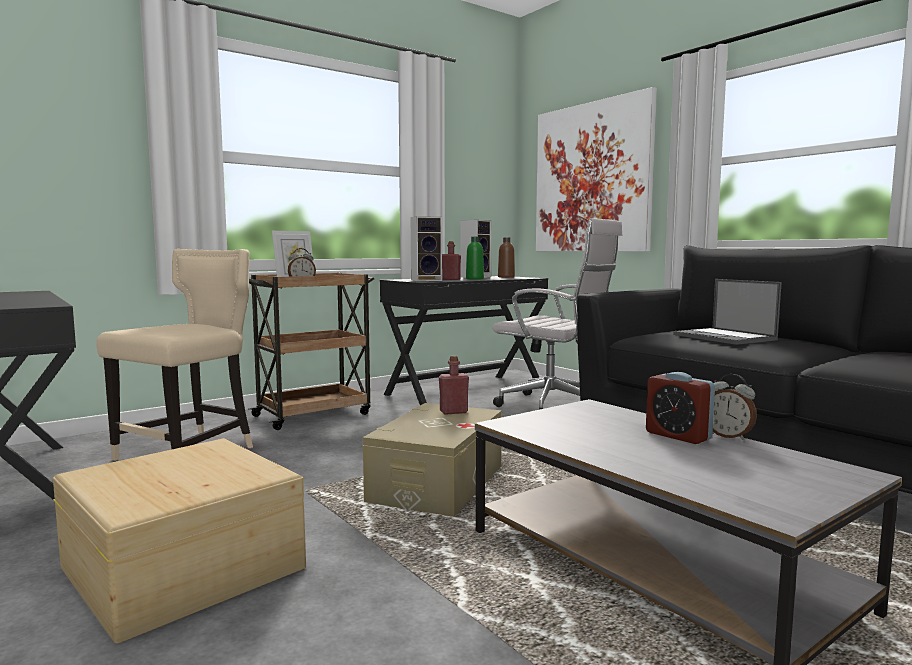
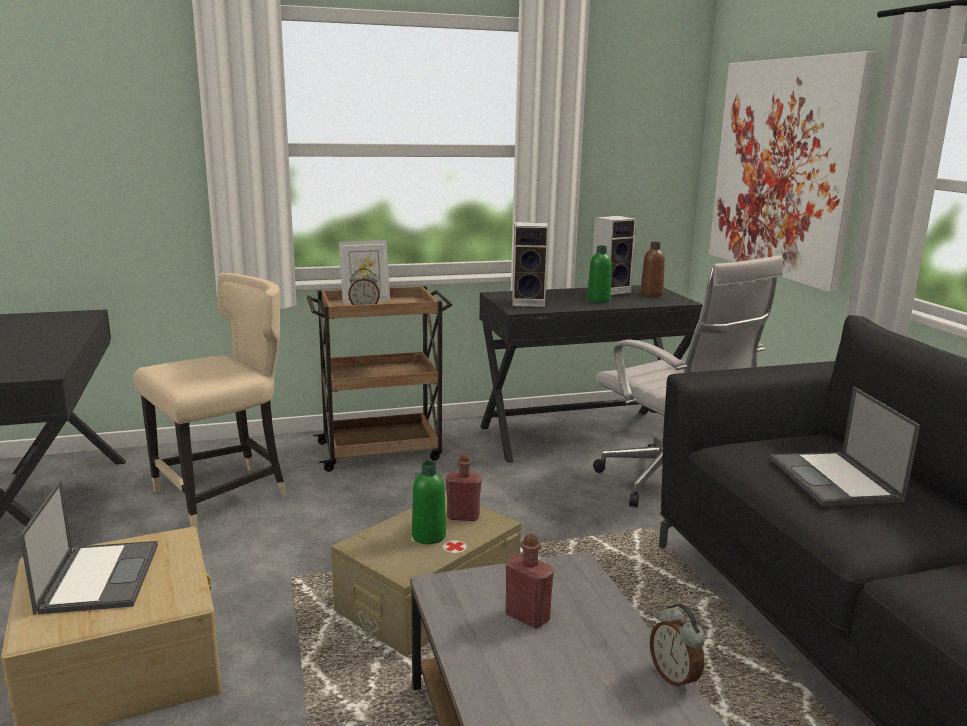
camera: 20 degrees right, 10 degrees up
(162, 473) = (99, 576): none -> laptop
(439, 423) = (428, 536): none -> green bottle
(451, 279) = (563, 301): red bottle -> red bottle (527, 617)
(678, 436) = (612, 660): alarm clock -> none

